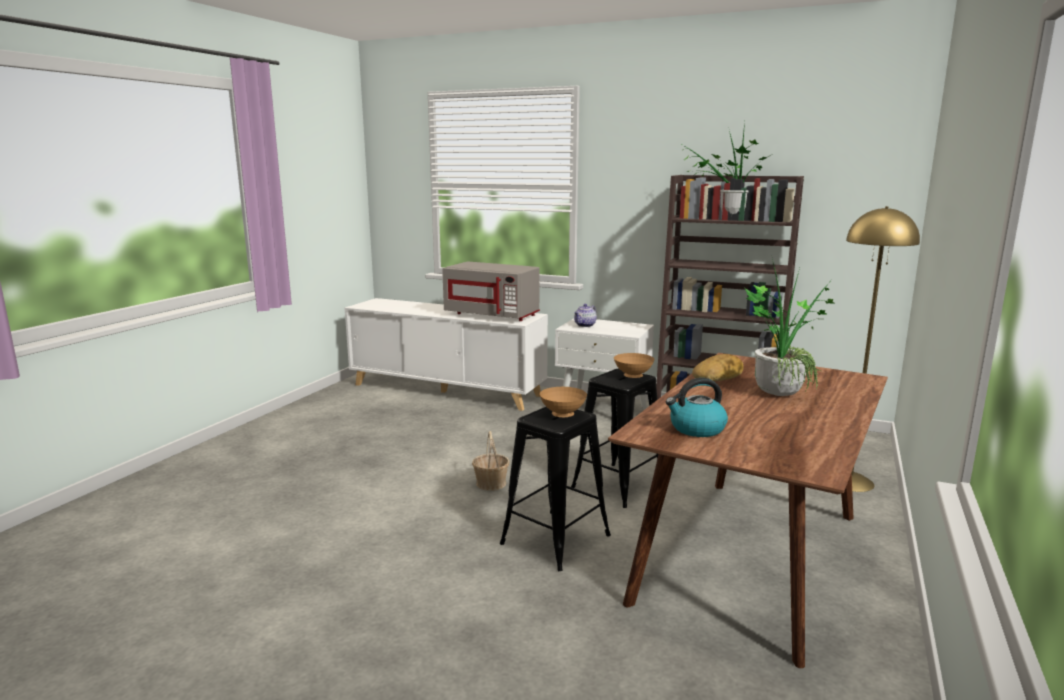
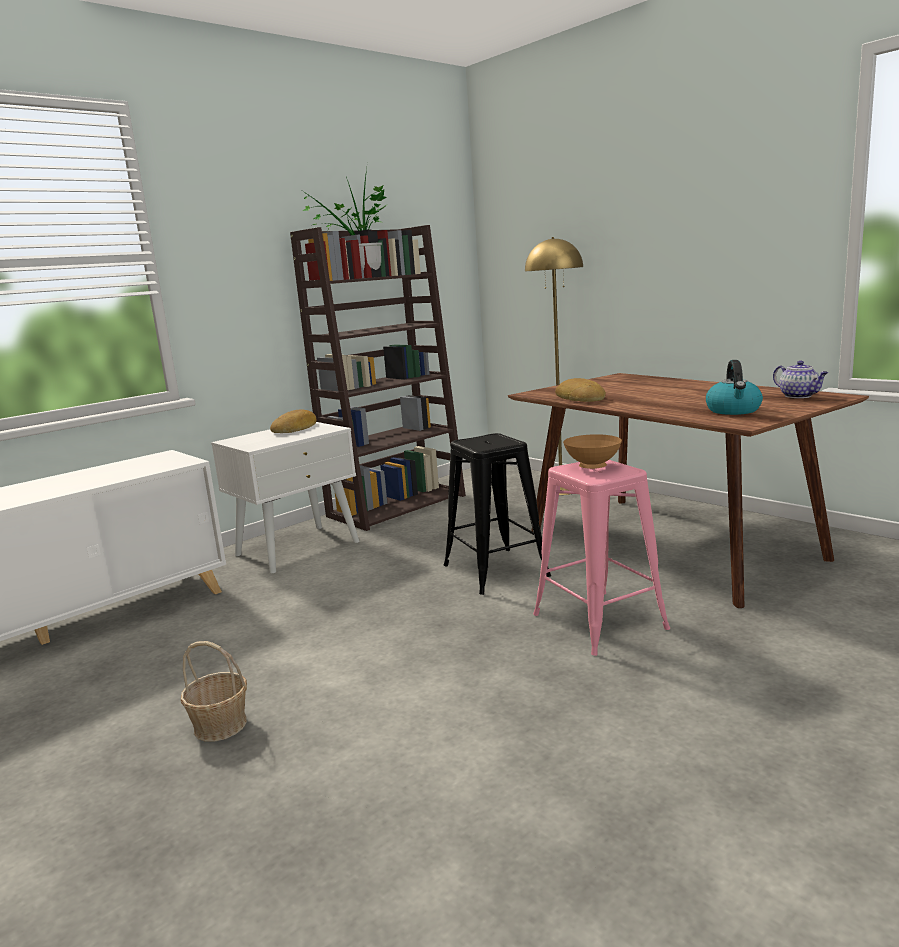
camera: 65 degrees left, 0 degrees up
(491, 484) = (428, 642): basket -> basket (220, 725)
(492, 315) = (112, 472): grey microwave -> none
(555, 539) = (599, 621): black stool -> pink stool
(585, 325) = (259, 440): teapot -> teapot (799, 396)
(625, 326) = (295, 428): none -> bread
(632, 376) = (488, 438): brown bowl -> none
(780, 391) = (640, 390): potted plant -> none

